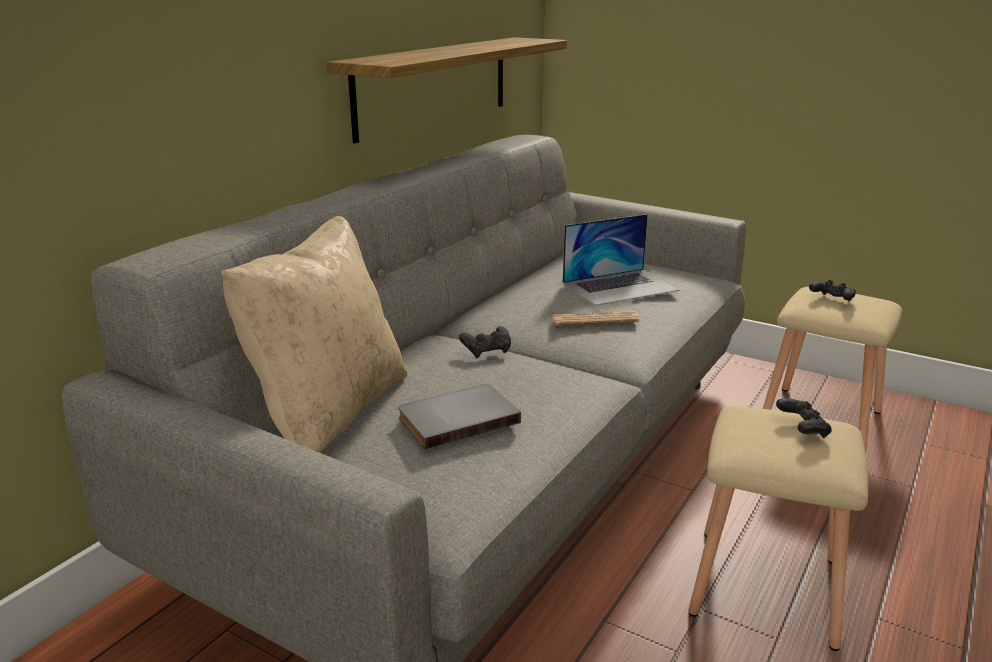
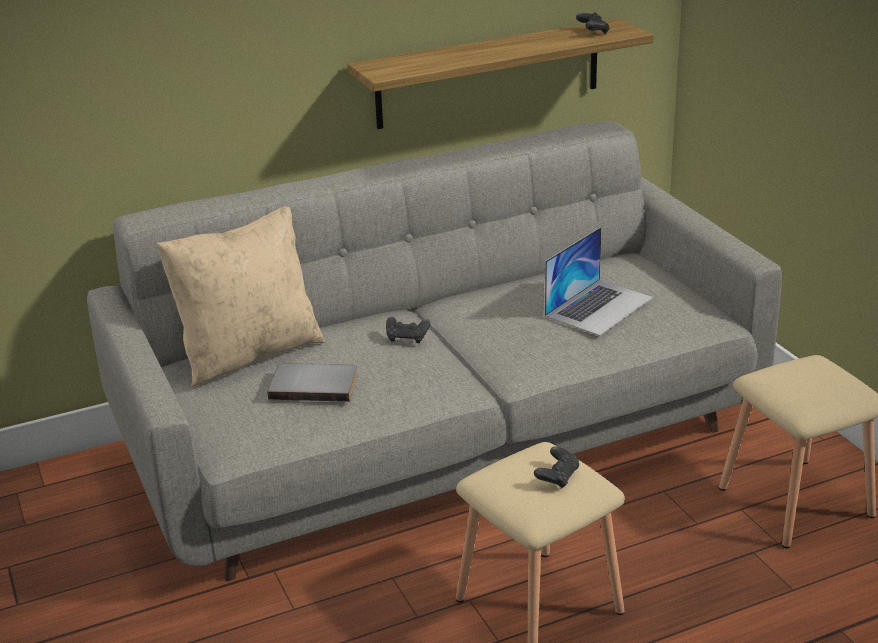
camera: 35 degrees right, 5 degrees up
(594, 319) = (529, 333): newspaper -> none
(620, 286) = (599, 306): laptop -> laptop turned 60 degrees counterclockwise
(831, 300) = (803, 377): black game controller -> black game controller (593, 32)

